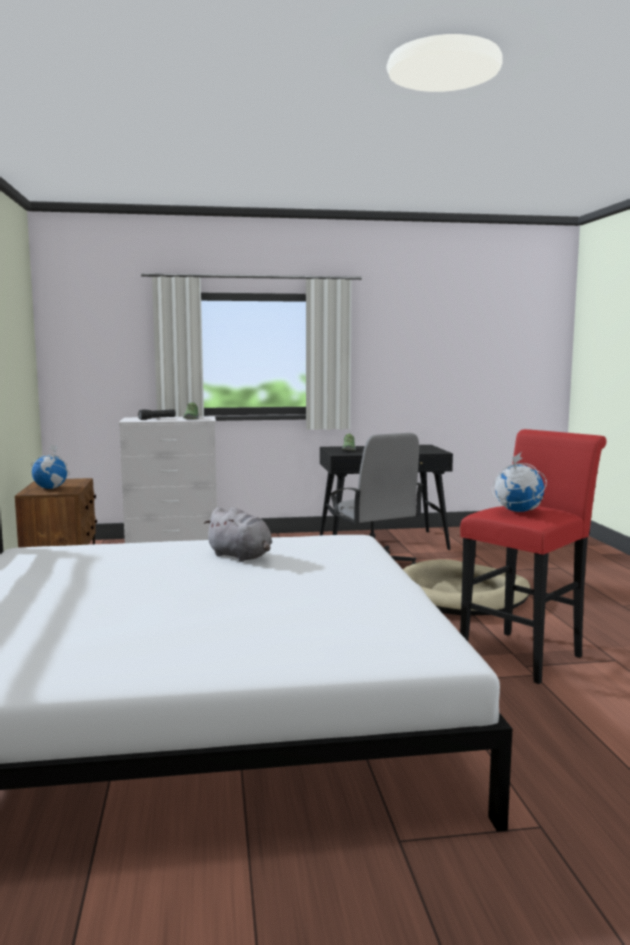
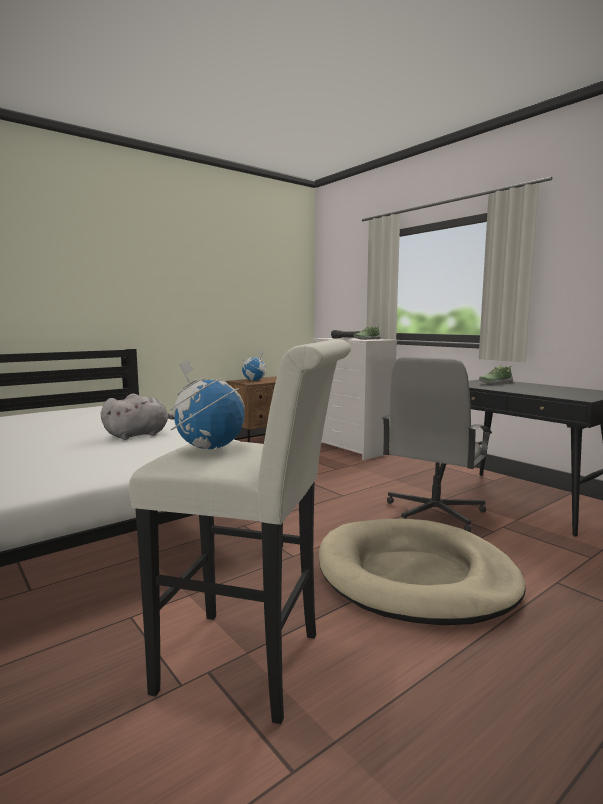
camera: 60 degrees right, 0 degrees up
(241, 557) = (139, 435): grey plush toy -> grey plush toy turned 135 degrees counterclockwise
(526, 654) = (252, 664): red stool -> white stool

